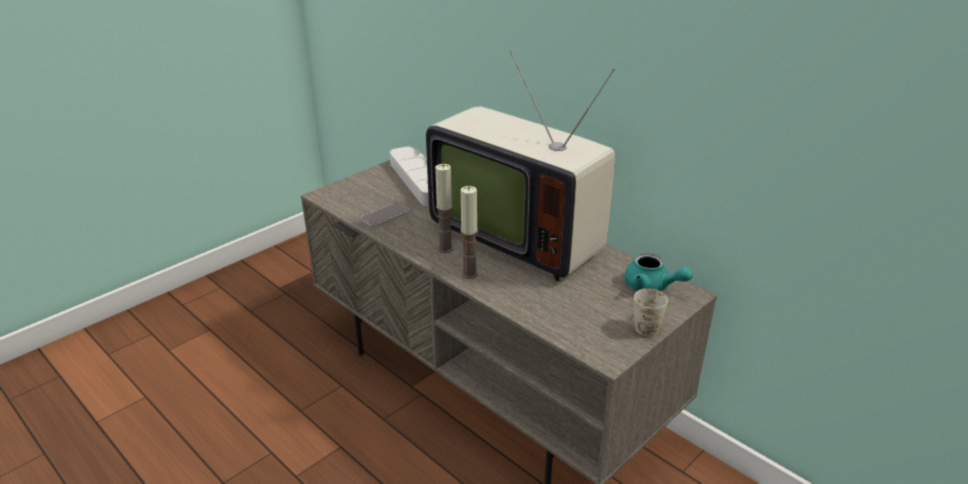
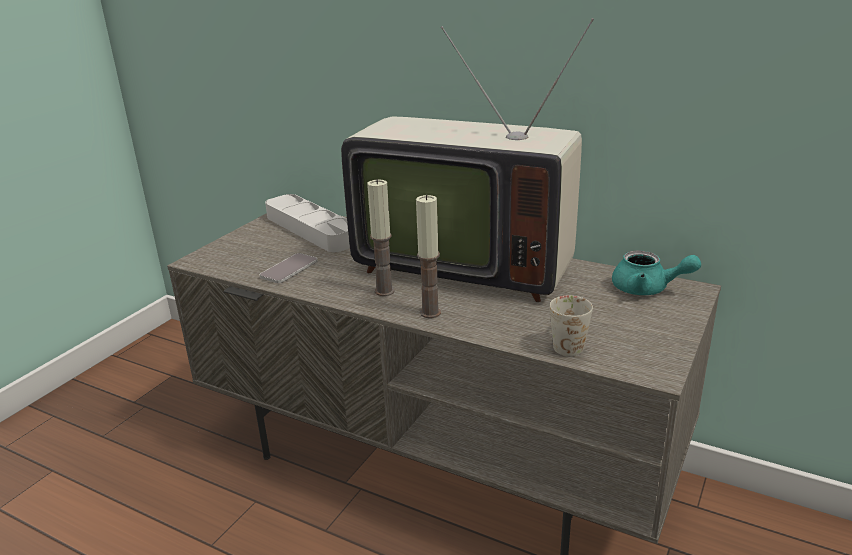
camera: 15 degrees left, 5 degrees down
(648, 324) = (673, 327): white mug -> white mug (568, 342)

